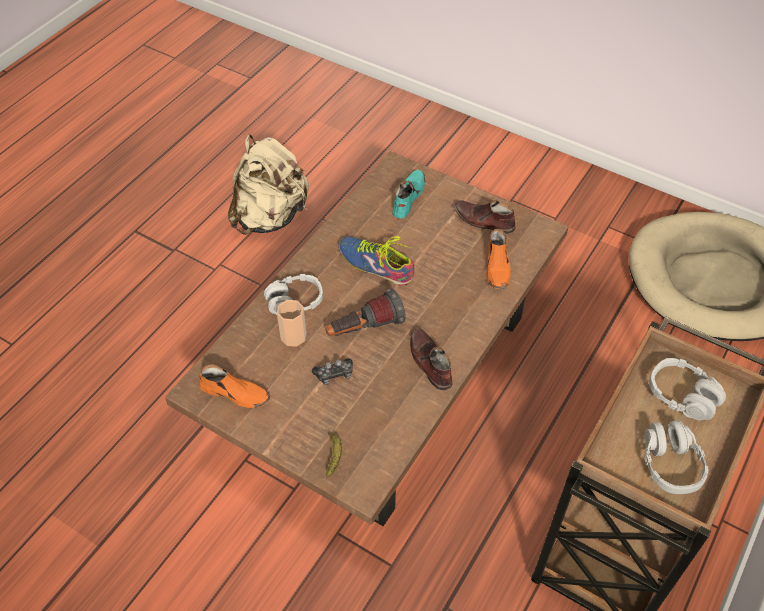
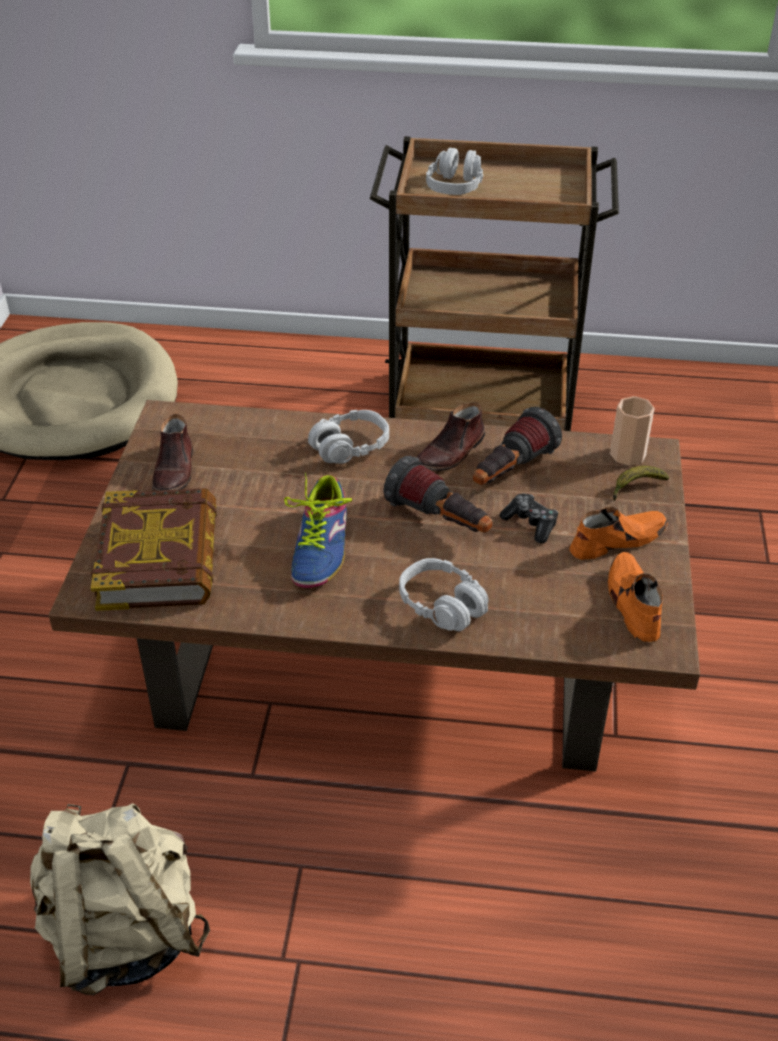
camera: 115 degrees left, 10 degrees down
(293, 336) = (502, 583): cup -> cup (627, 454)
(391, 387) = (510, 472): none -> flashlight
(407, 197) = (159, 557): turquoise shoe -> book
(497, 268) = (258, 438): orange shoe -> orange shoe (616, 540)
(670, 463) = (534, 182): grey headphones -> grey headphones (350, 447)

